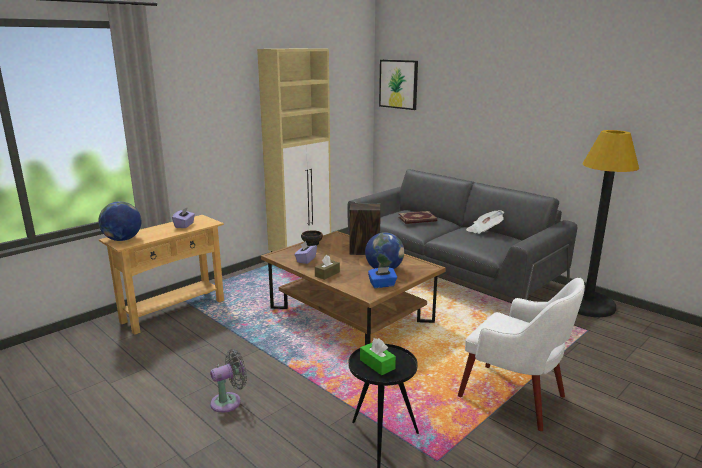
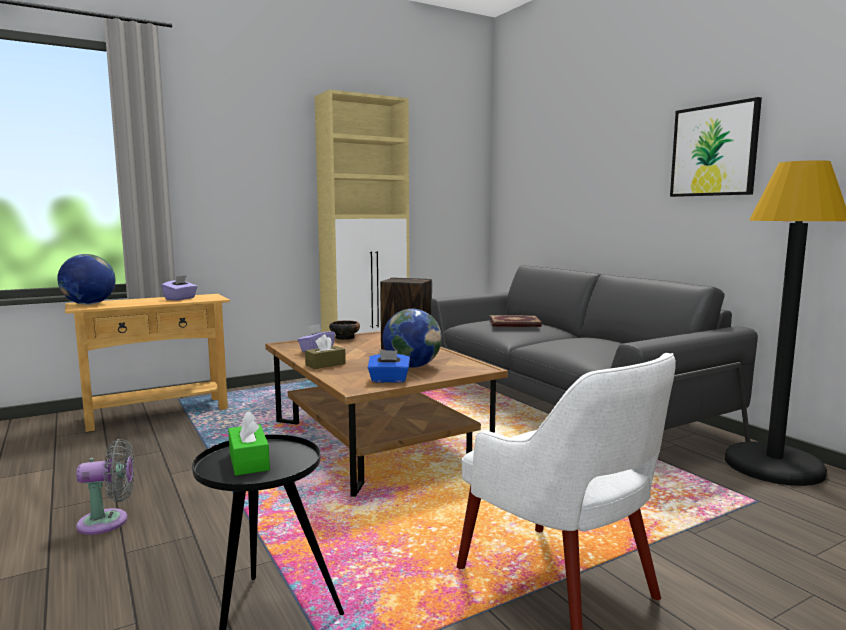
camera: 15 degrees right, 10 degrees down
(398, 84) = (518, 157): picture -> picture (714, 150)
(484, 231) = (604, 338): newspaper -> none

